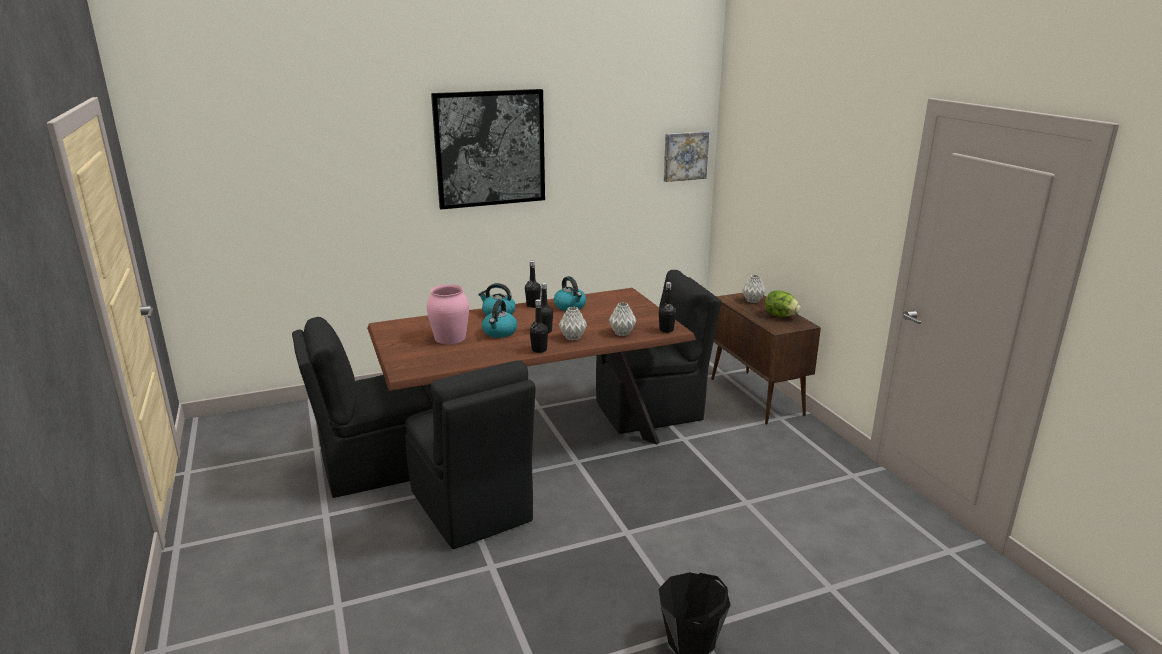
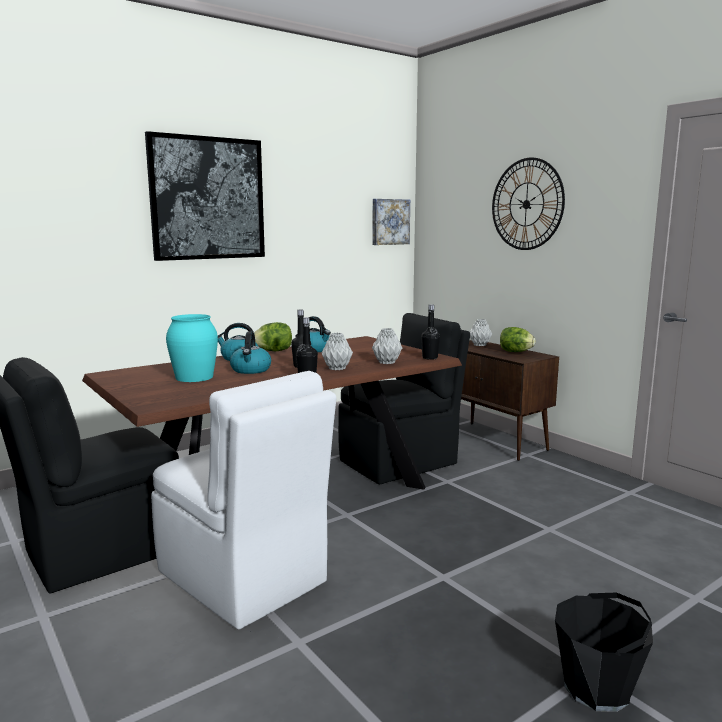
camera: 15 degrees left, 10 degrees down
(450, 338) = (194, 377): pink vase -> turquoise vase
(471, 508) = (244, 579): black chair -> white chair
(533, 305) = (273, 351): black bottle -> lettuce
(807, 165) = (526, 204): none -> wall clock

